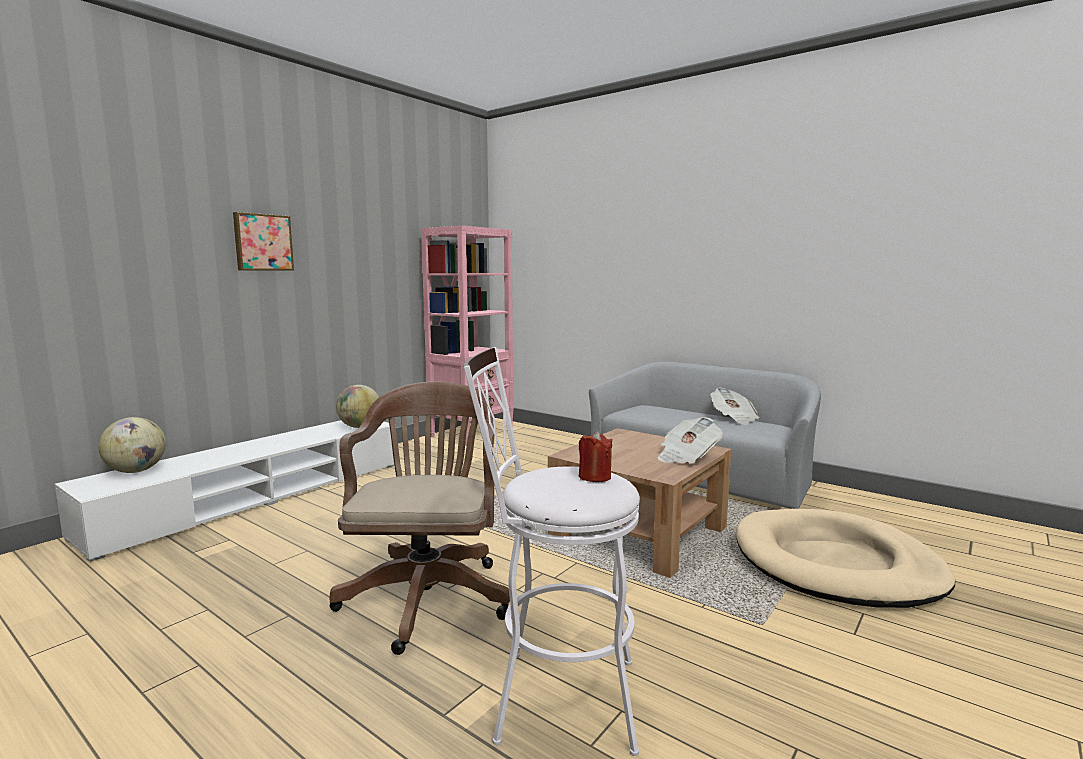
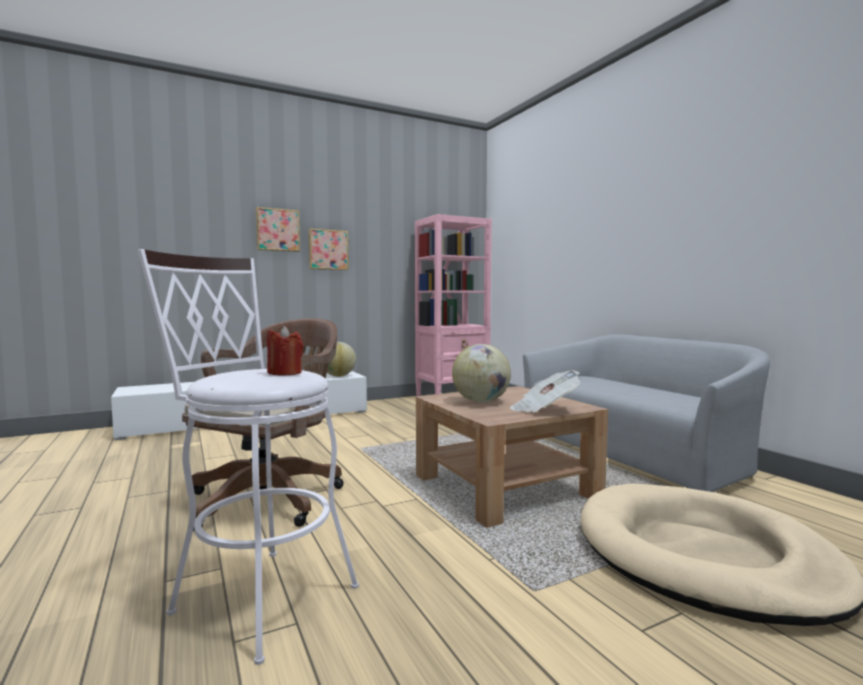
camera: 25 degrees right, 5 degrees down
(136, 471) = (166, 385): globe -> globe (481, 402)
(325, 266) = (328, 250): none -> picture
(733, 418) = (666, 391): newspaper -> none

